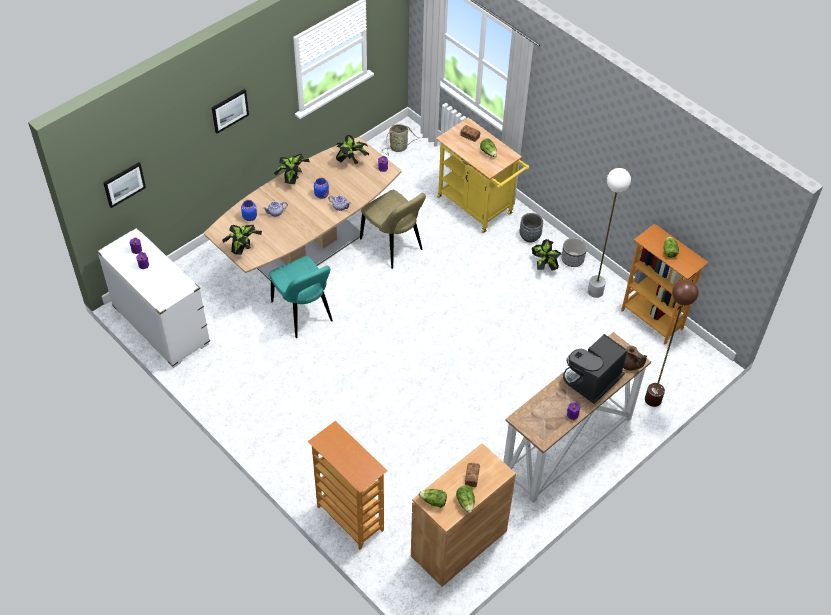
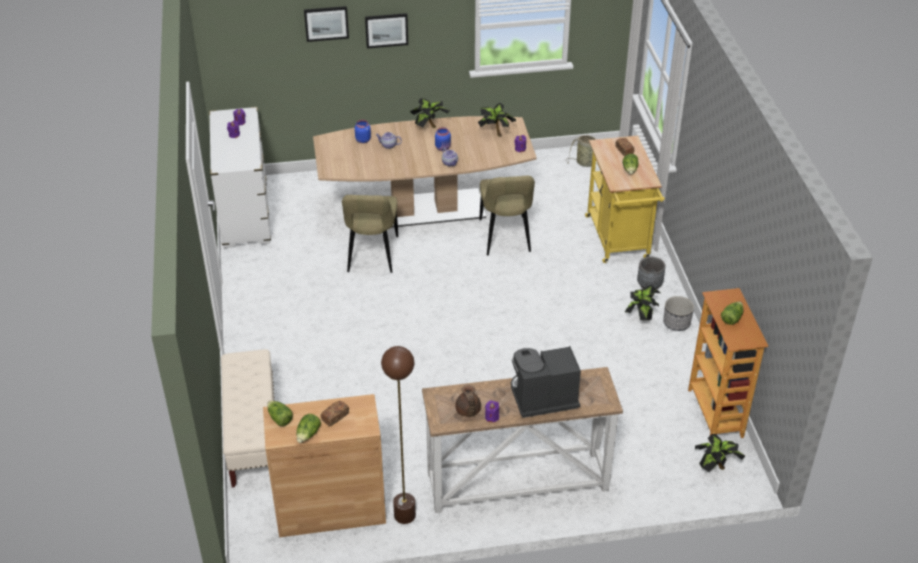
camera: 35 degrees right, 10 degrees down
(124, 184) = (253, 55): picture -> picture (326, 23)
(243, 249) = (333, 161): potted plant -> potted plant (716, 467)
(303, 314) = (372, 256): turquoise chair -> beige chair
(349, 519) = (253, 436): bookcase -> beige bench
(595, 291) = (675, 361): white floor lamp -> none
(630, 365) = (596, 403): brown teapot -> brown teapot (468, 411)
(653, 400) = (649, 485): brown floor lamp -> brown floor lamp (404, 515)

